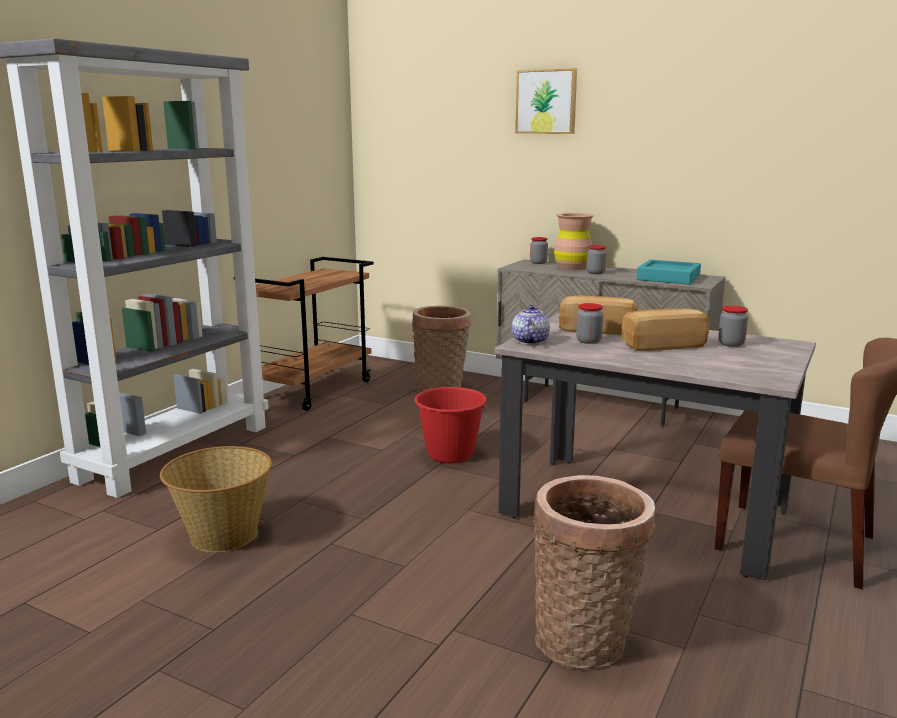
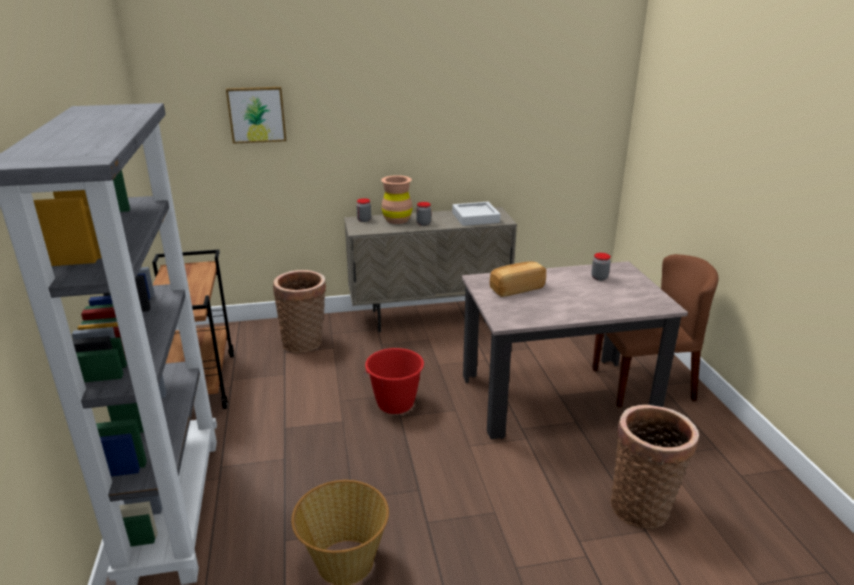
camera: 40 degrees left, 10 degrees up
(529, 341) = (502, 316): teapot -> none
(546, 101) = (352, 85): picture -> picture (257, 114)
(588, 341) = (531, 302): jar -> none
(662, 345) = (572, 292): bread -> none
(668, 278) = (475, 218): turquoise tray -> grey tray

